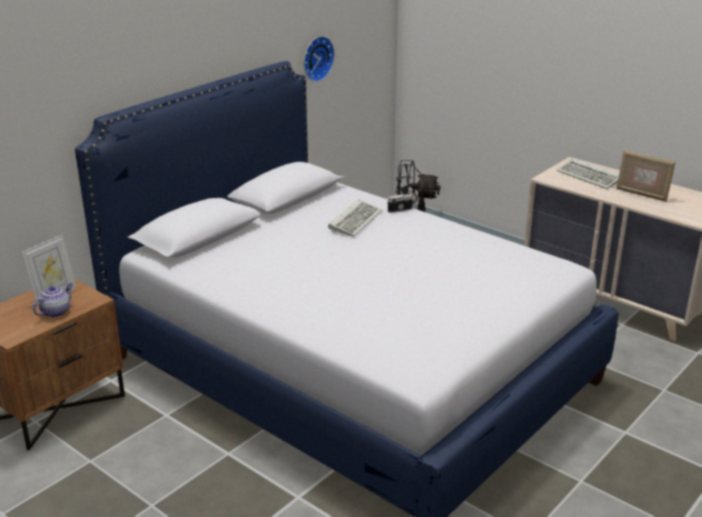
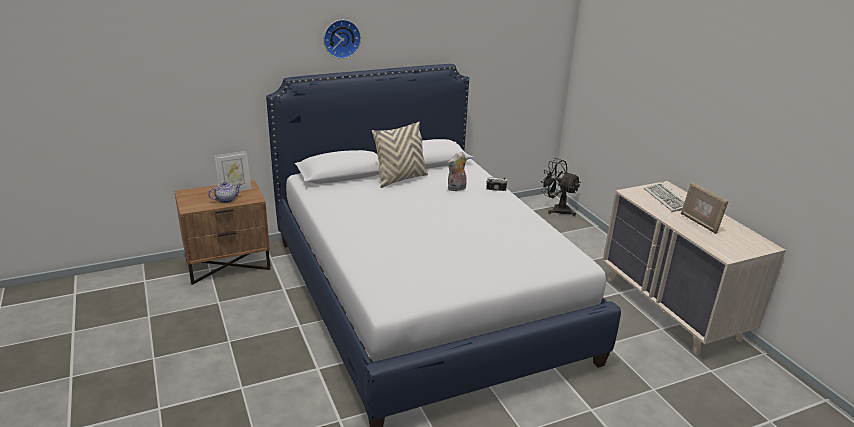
camera: 25 degrees right, 0 degrees up
(277, 225) = (400, 179): none -> beige pillow
(316, 58) = (487, 66): wall clock -> wall clock (341, 38)
(355, 220) = (456, 189): keyboard -> plush toy

